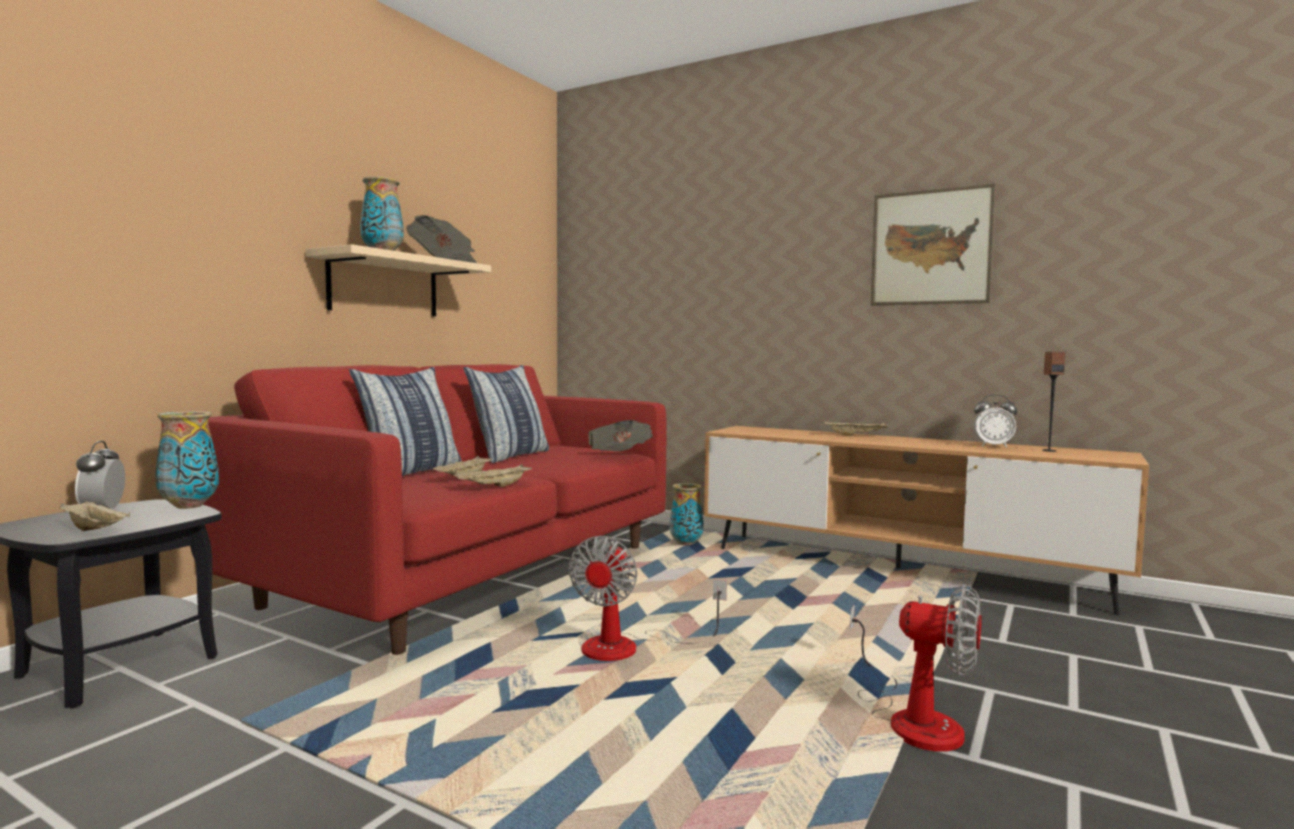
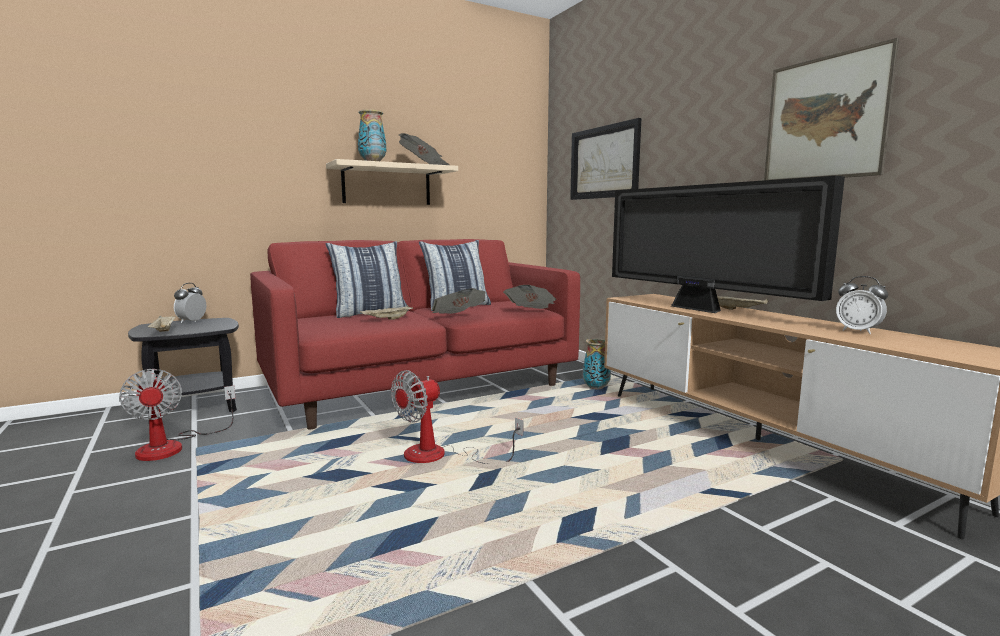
camera: 30 degrees right, 5 degrees up
(189, 506) = (229, 323): vase -> none
(494, 487) = (388, 327): beige tray -> none
(551, 468) = (458, 317): none -> newspaper
(654, 273) = (604, 162): none -> picture
(826, 437) = (699, 309): none -> television
(912, 718) = (563, 567): fan -> fan (173, 446)
(1049, 450) = (916, 342): speaker -> none

